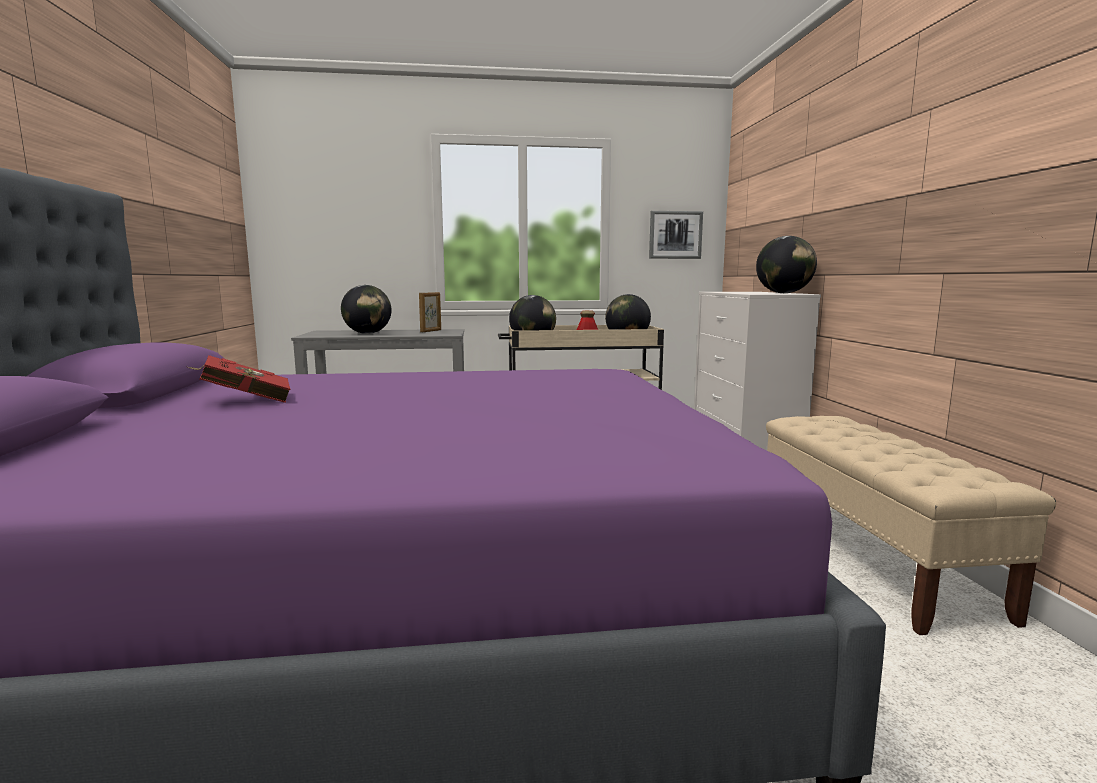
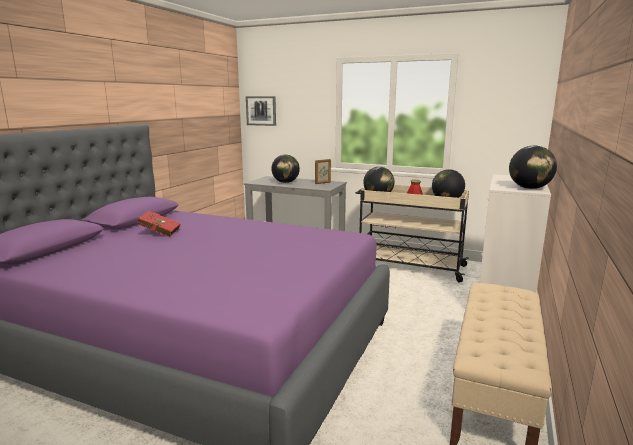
camera: 30 degrees right, 5 degrees up
(675, 235) = (506, 123): picture -> picture (261, 110)

